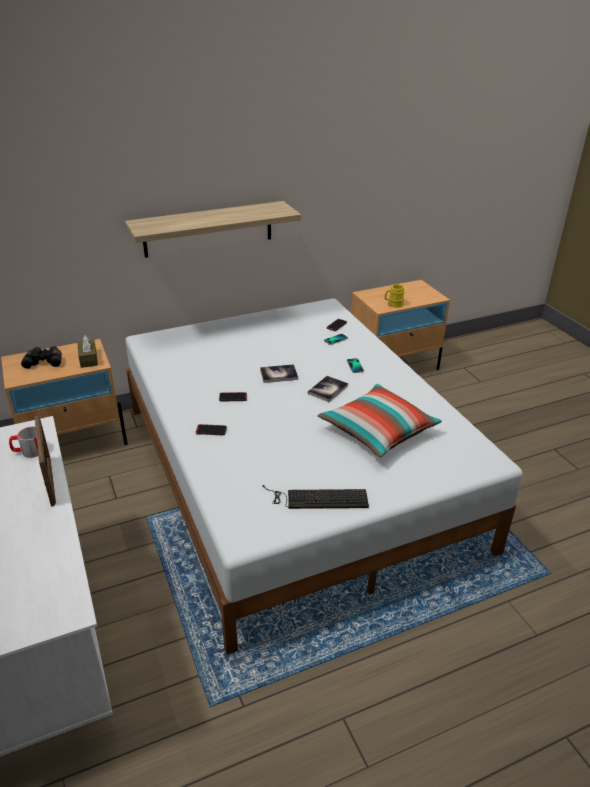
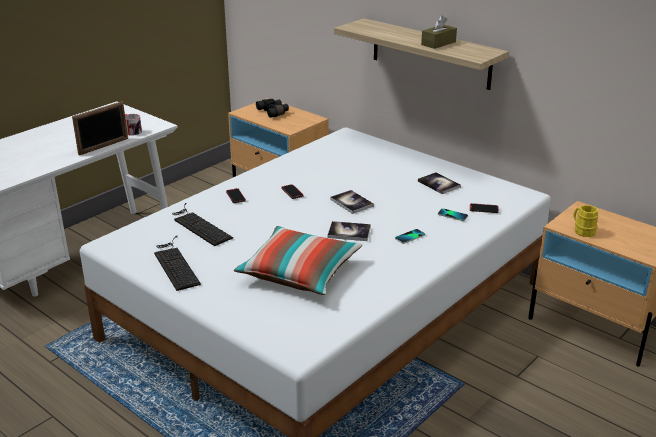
camera: 65 degrees right, 5 degrees down
(88, 359) = (293, 124): brown tissue box -> brown tissue box (438, 43)
(251, 467) = (199, 225): none -> keyboard
(282, 329) = (439, 184): none -> book

